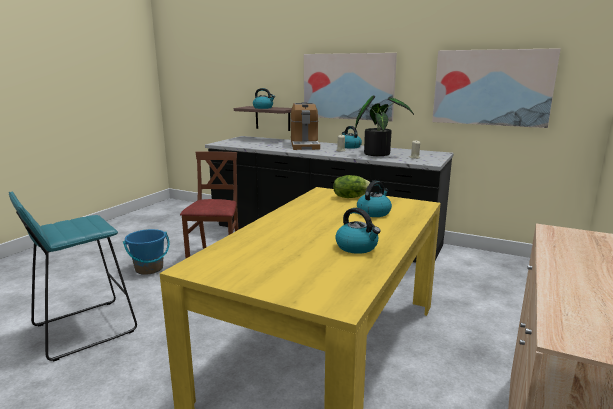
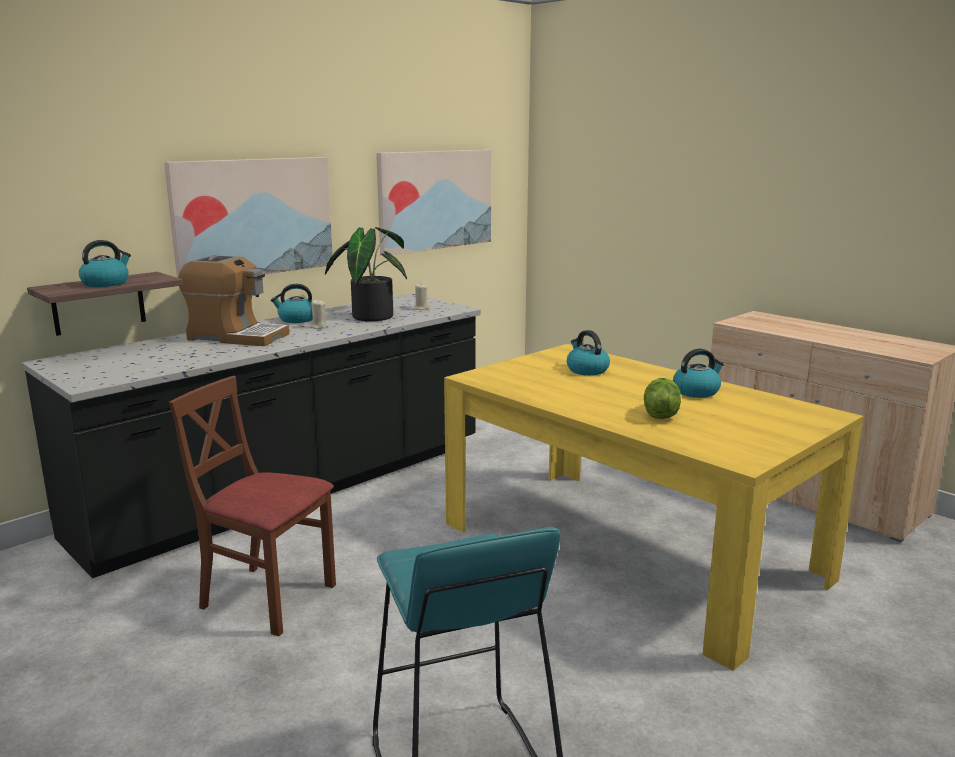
camera: 70 degrees left, 0 degrees up
(149, 269) = (244, 685): blue bucket -> none
(350, 197) = (515, 369): lettuce -> lettuce (660, 414)

